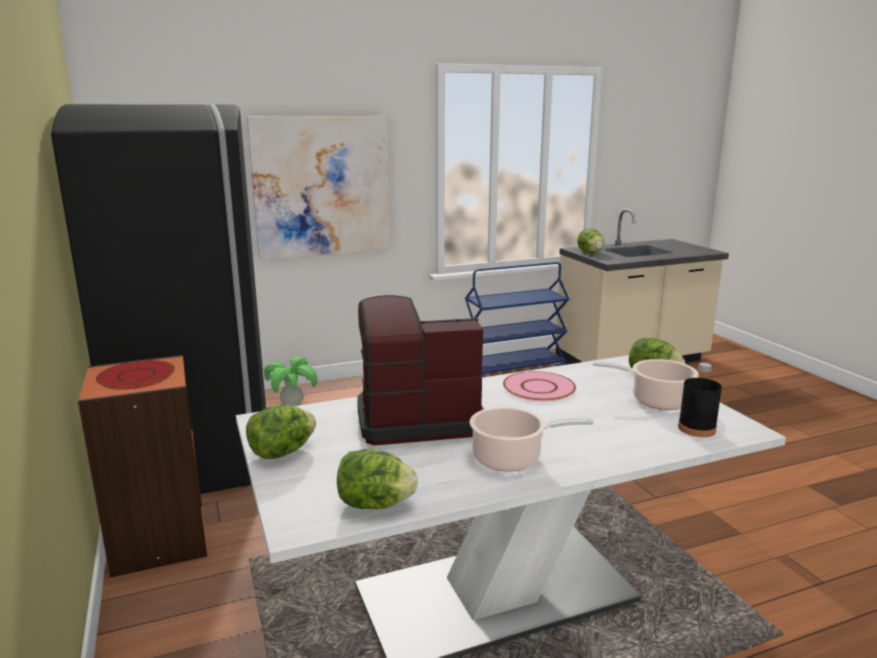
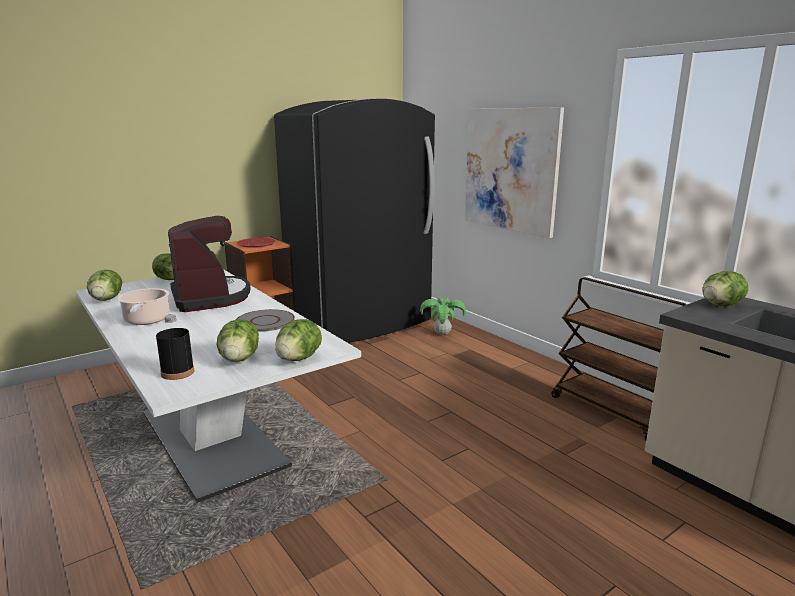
camera: 75 degrees right, 0 degrees up
(513, 371) = (614, 412): blue cart -> brown cart
(539, 387) = (265, 321): pink plate -> grey plate
(656, 401) = (239, 359): cooking pot -> lettuce

